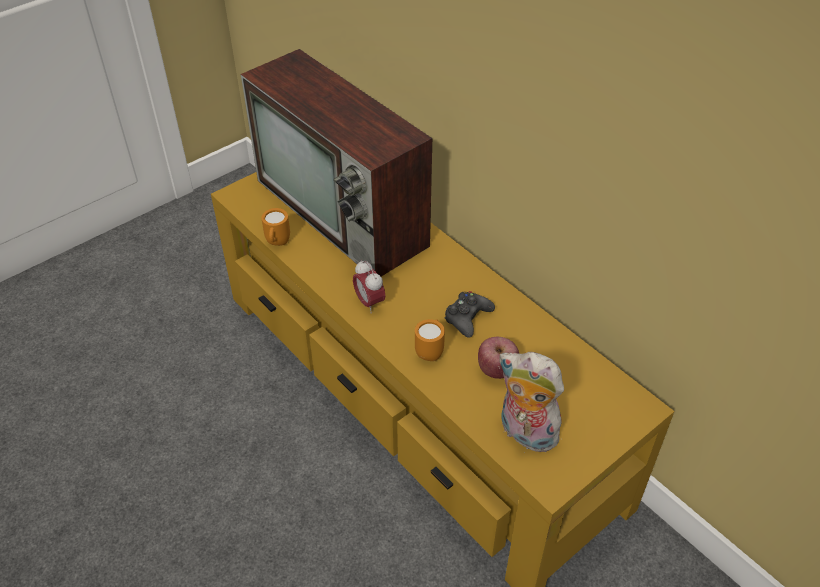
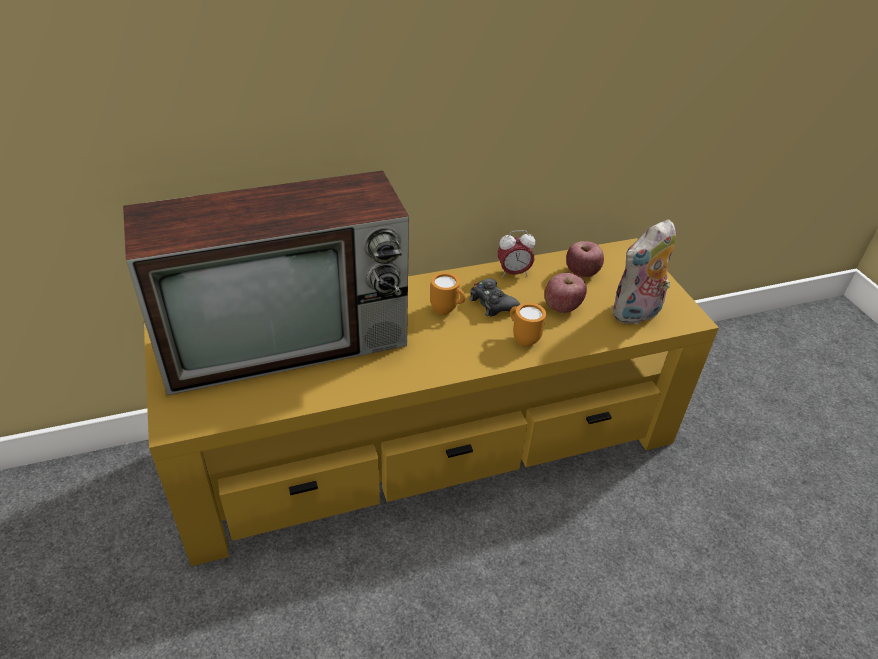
camera: 70 degrees left, 5 degrees down
(277, 244) = (297, 406): orange mug -> orange mug (447, 310)
(369, 302) = (436, 359): alarm clock -> alarm clock (513, 273)
(565, 374) = (582, 273): none -> apple

